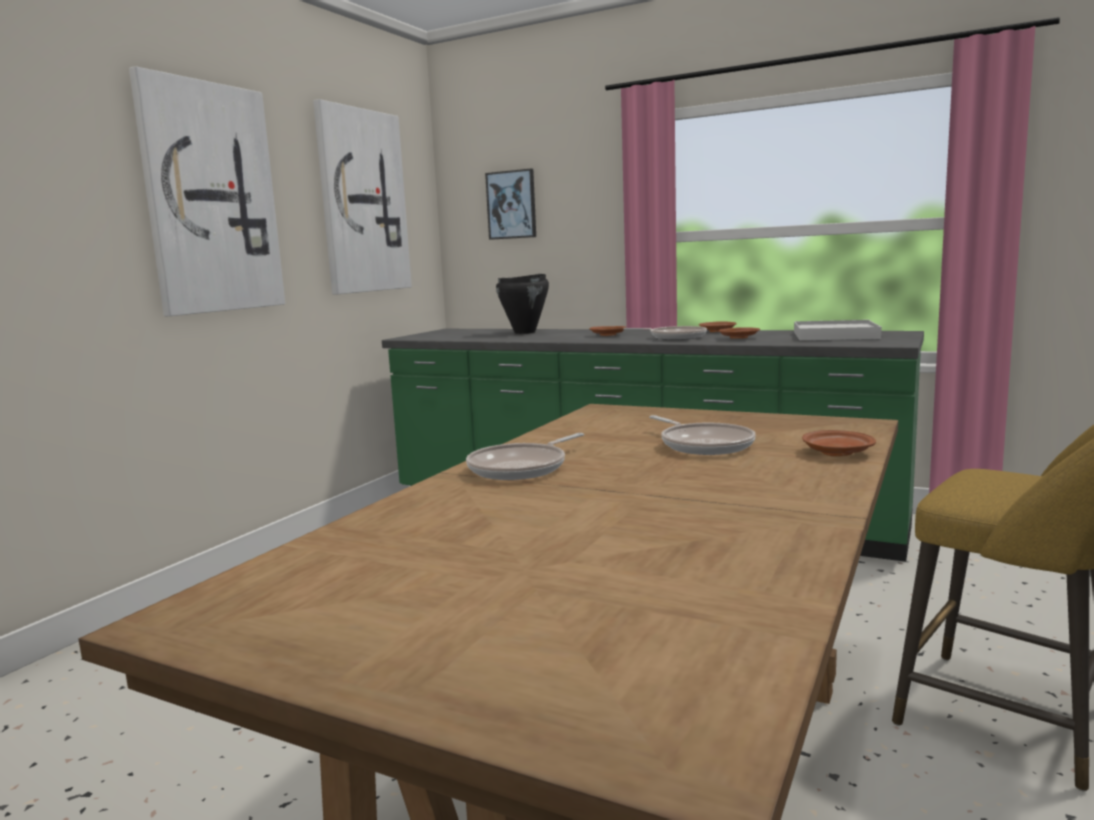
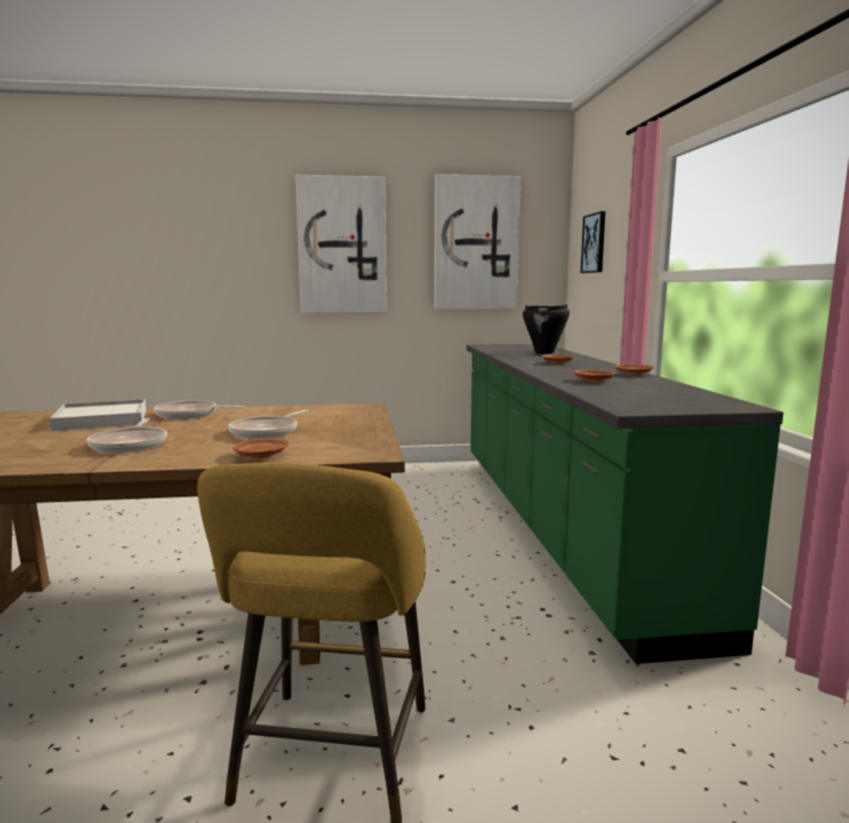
camera: 55 degrees right, 0 degrees up
(674, 337) = (571, 372): frying pan -> frying pan (130, 444)
(834, 335) = (667, 395): white tray -> white tray (102, 419)

